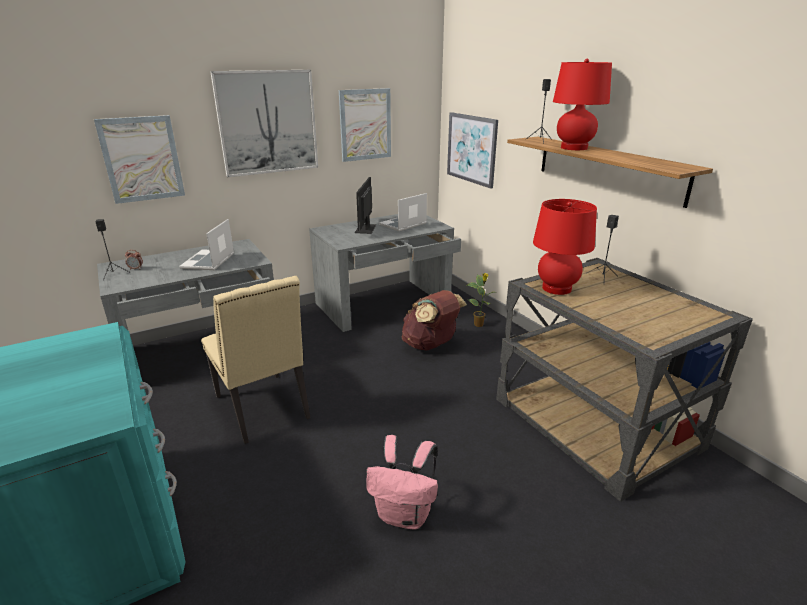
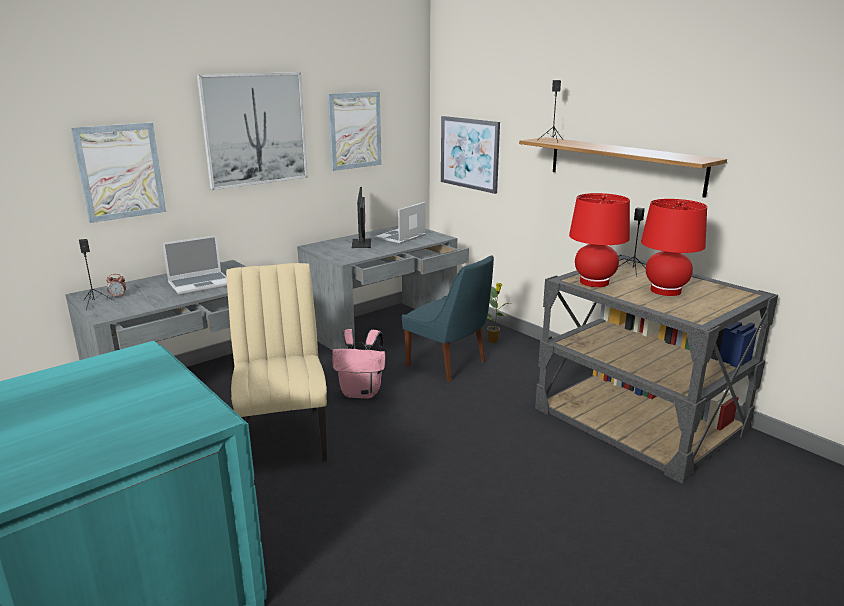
camera: 10 degrees left, 5 degrees down
(208, 261) = (201, 284): laptop -> laptop turned 120 degrees counterclockwise
(261, 406) = (284, 439): beige chair -> beige chair turned 150 degrees counterclockwise
(405, 515) = (479, 520): pink backpack -> pink backpack (362, 393)
(430, 345) = (449, 364): brown backpack -> blue chair
(574, 148) = (590, 146): red table lamp -> red table lamp (665, 290)

